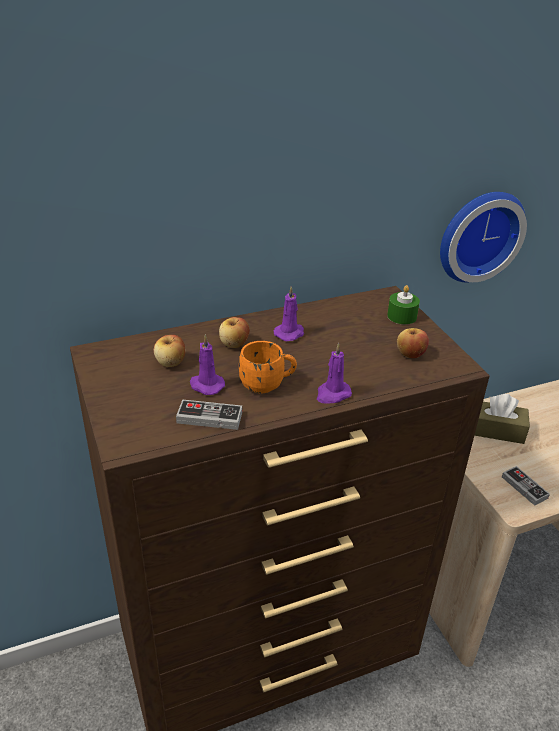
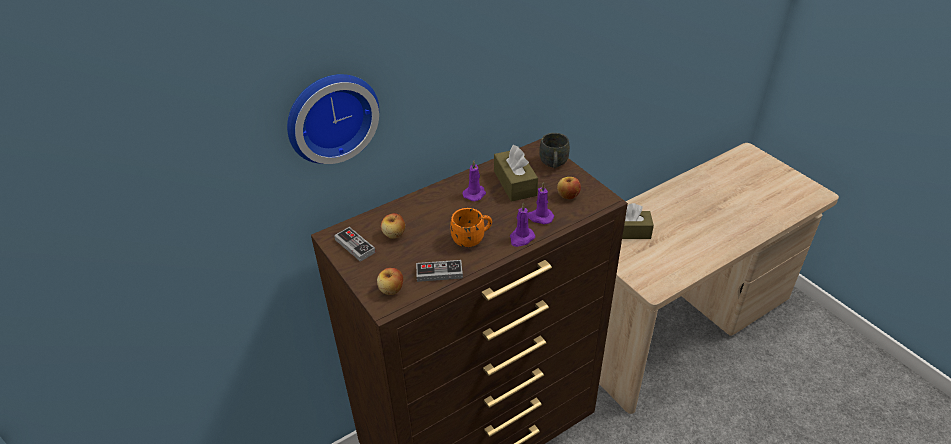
camera: 10 degrees left, 5 degrees up
(206, 385) = (427, 248): purple candle -> purple candle (540, 217)
(234, 344) = (436, 210): apple -> apple (391, 290)
(345, 329) = (515, 183): none -> brown tissue box
(402, 316) = (553, 164): green candle -> grey mug
(477, 234) = (596, 87): wall clock -> wall clock (330, 116)
(524, 487) = (657, 273): game controller -> game controller (355, 246)

